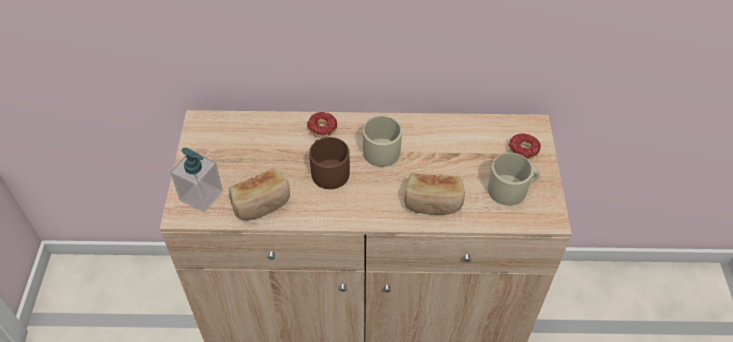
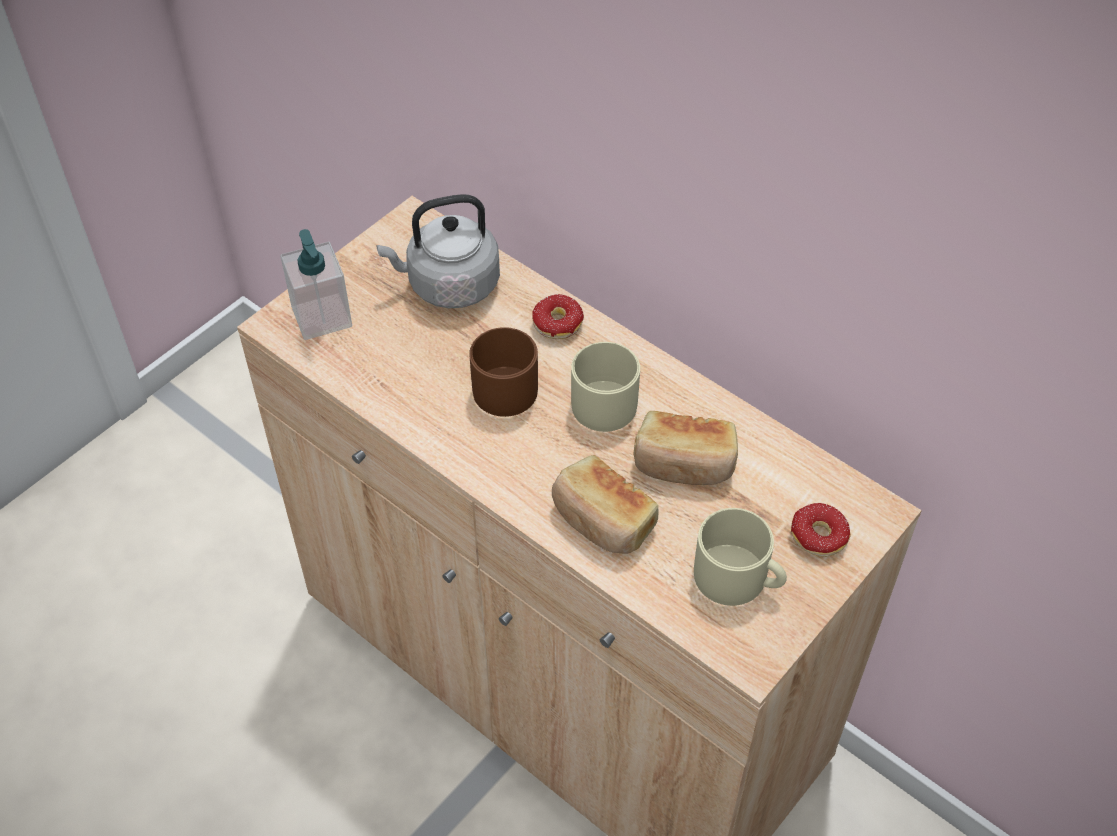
camera: 40 degrees right, 0 degrees up
(251, 142) = (449, 285): none -> grey kettle
(261, 203) = (381, 373): bread -> bread (684, 463)

